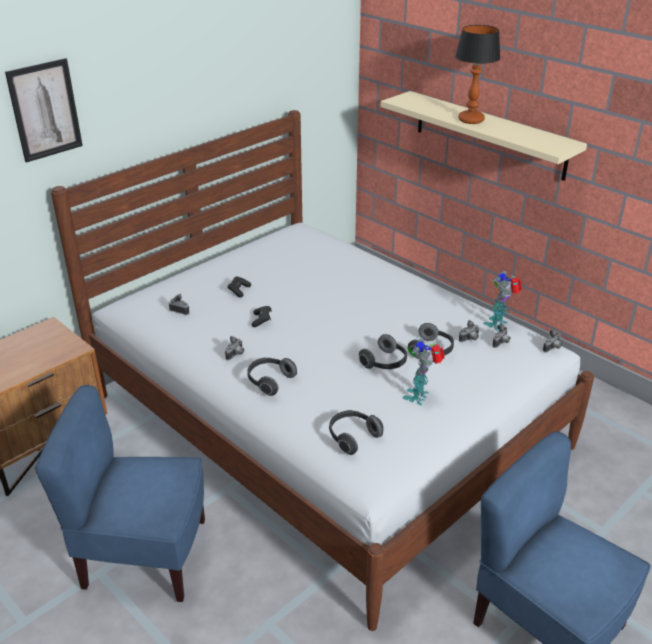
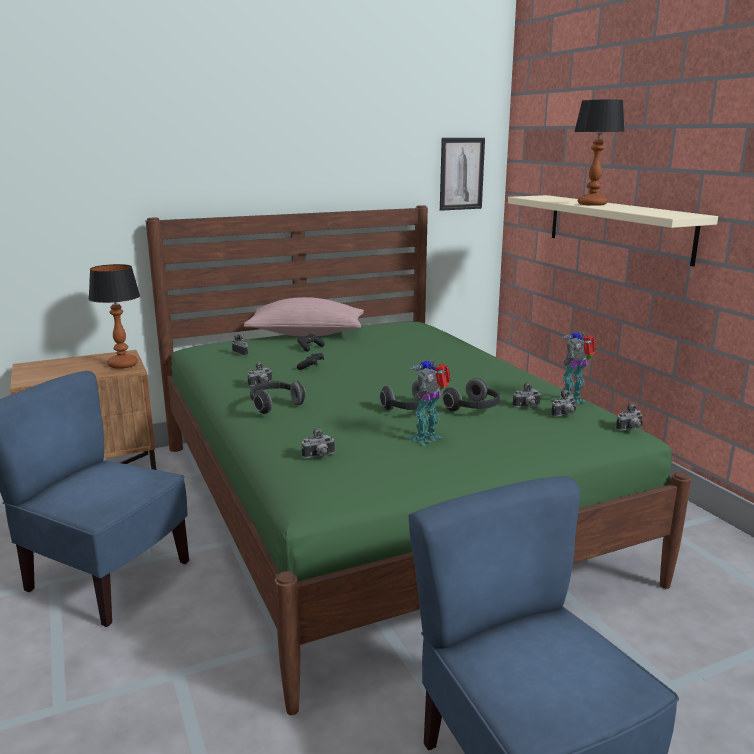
camera: 20 degrees right, 15 degrees down
(45, 110) = (152, 144): picture -> picture (461, 174)
(61, 344) = (122, 365): none -> table lamp
(217, 267) = (306, 334): none -> pink pillow
(326, 421) = (377, 506): white bed -> green bed
(352, 437) = (319, 456): headphones -> camera

